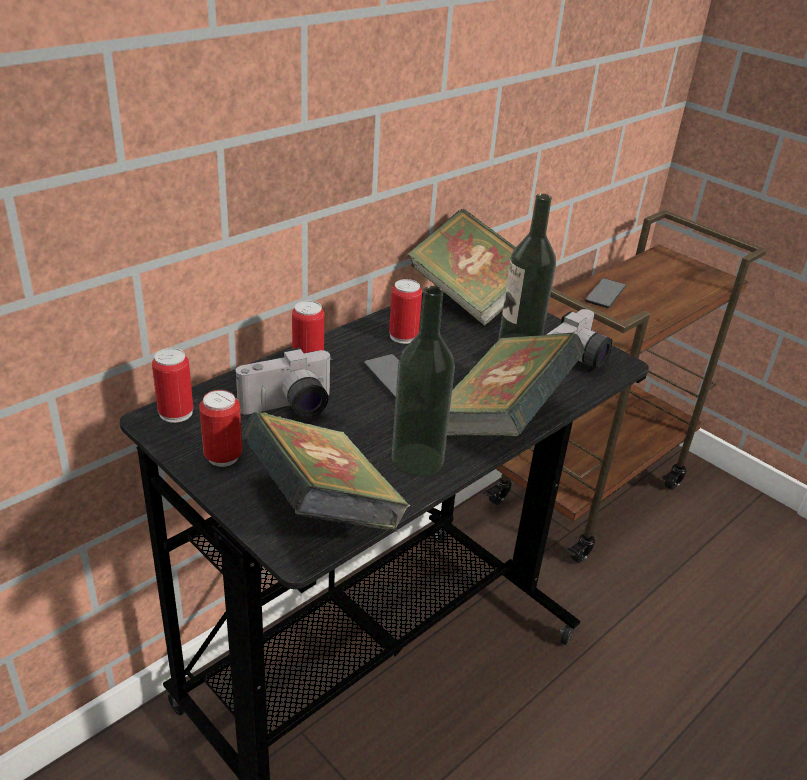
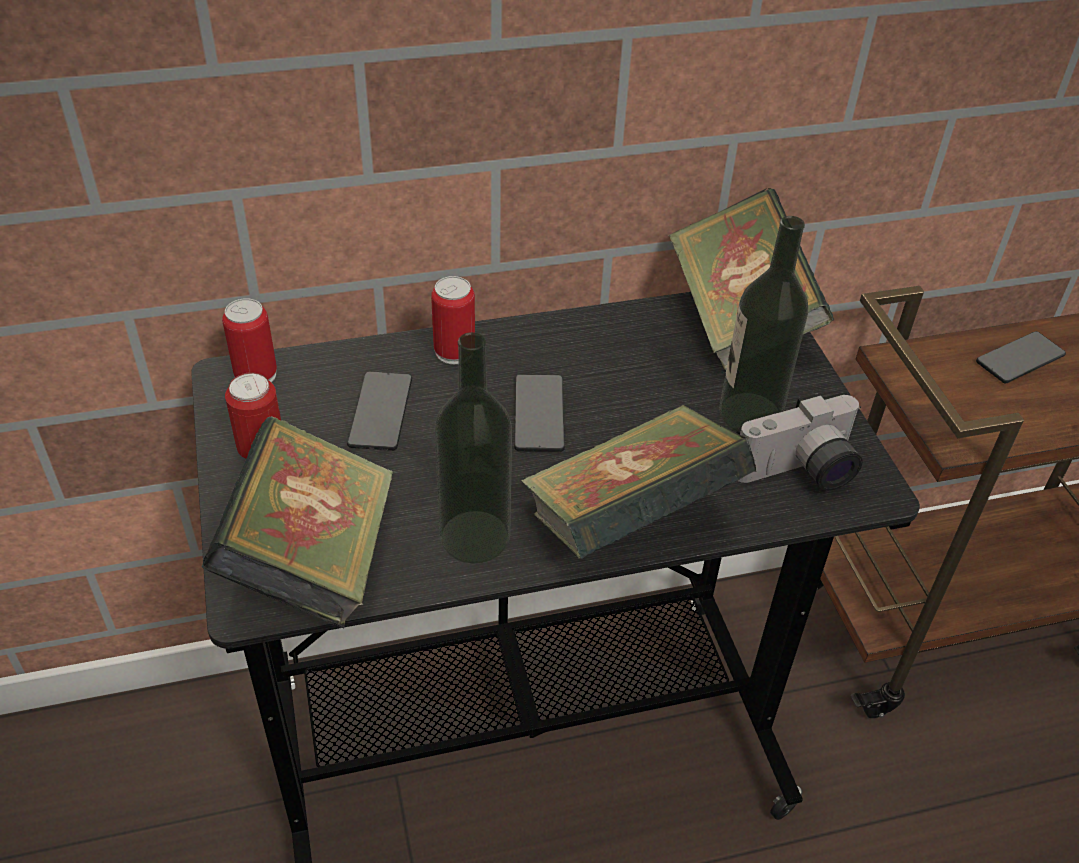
camera: 30 degrees right, 10 degrees up
(289, 409) = (381, 412): camera -> phone
(403, 336) = (601, 353): can -> none

